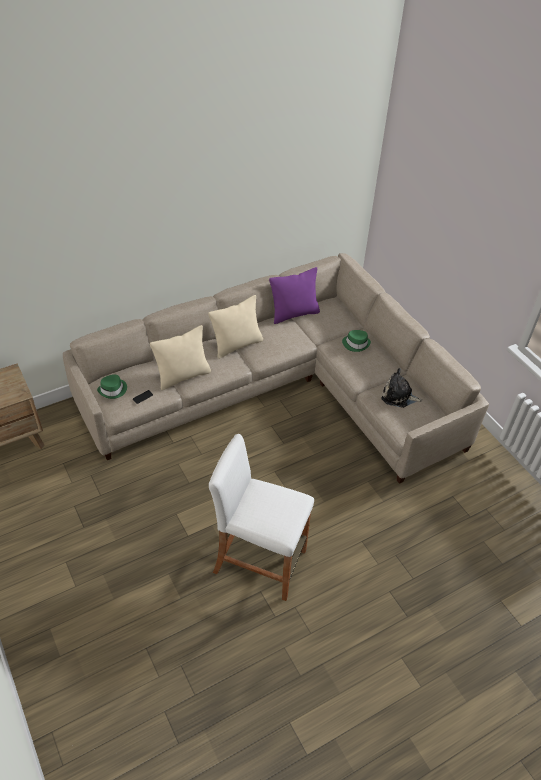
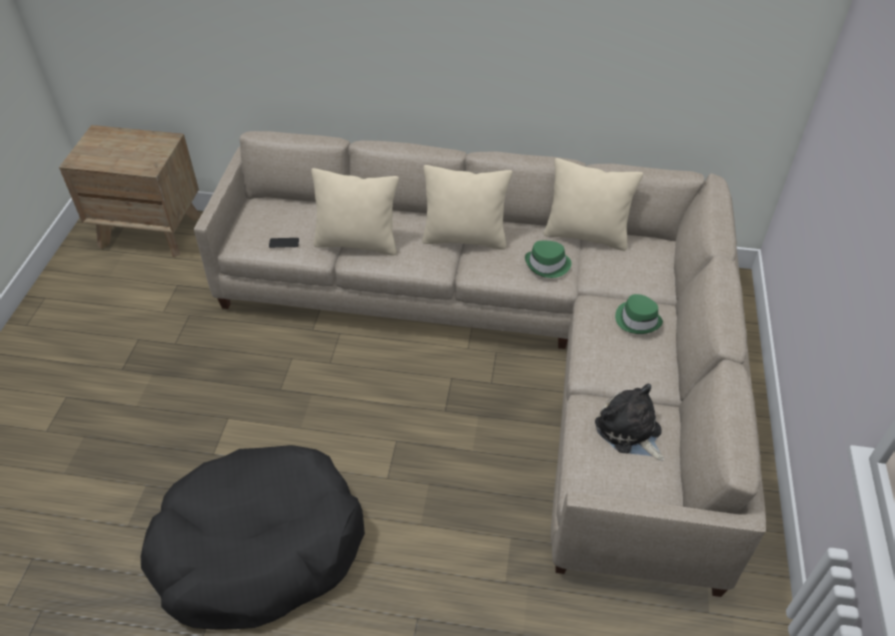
camera: 40 degrees right, 0 degrees up
(113, 390) = (261, 217): green hat -> green hat (548, 265)
(260, 561) = (259, 548): white stool -> black dog bed
(294, 314) = (586, 235): purple pillow -> beige pillow

